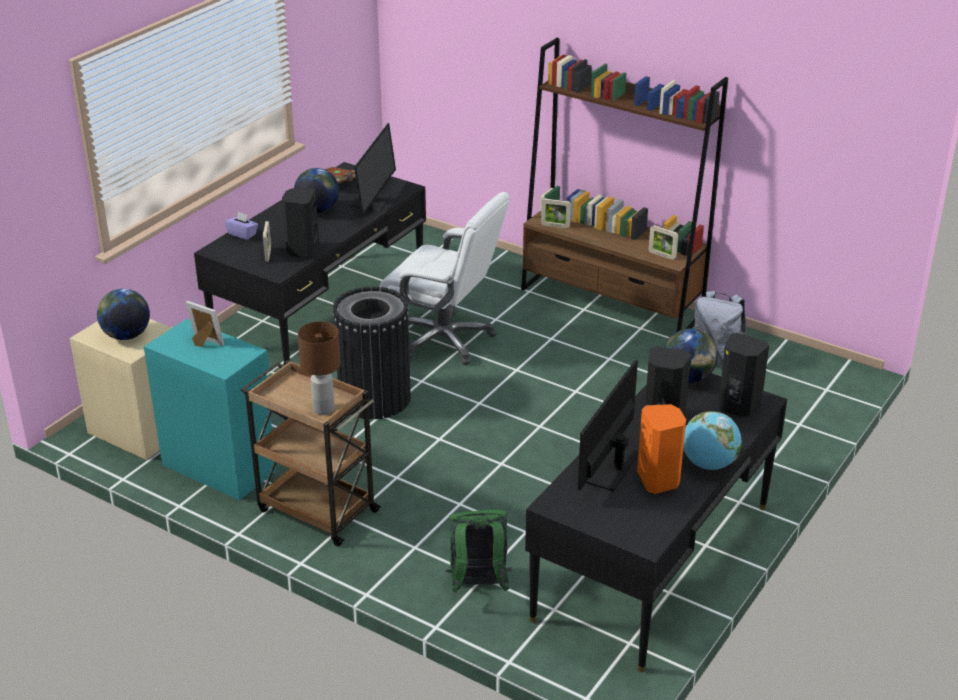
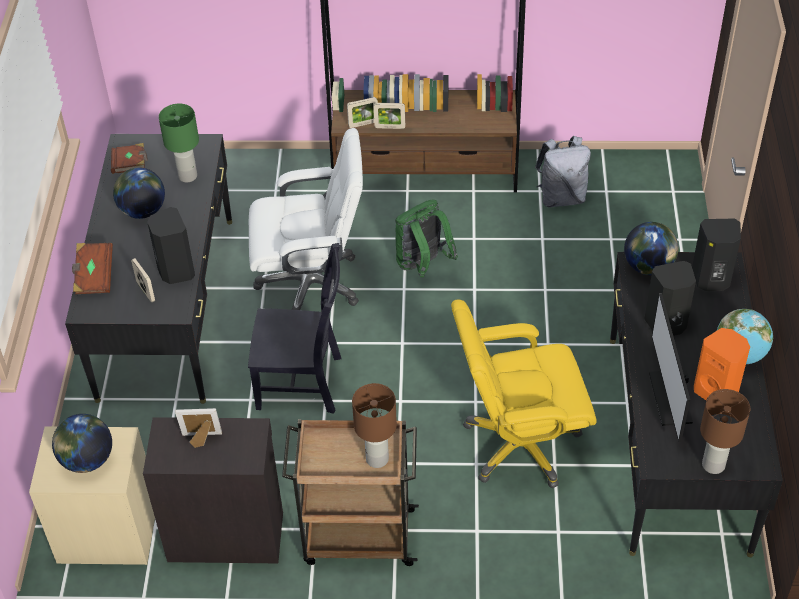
camera: 30 degrees left, 15 degrees up
(219, 466) = (225, 535): turquoise cabinet -> black cabinet
(242, 234) = (94, 276): purple tissue box -> brown book
(372, 201) = (187, 176): monitor -> green table lamp
(374, 398) = (303, 383): black trash can -> black chair
(478, 586) = (561, 542): green backpack -> green backpack (422, 265)
(509, 506) = (519, 444): none -> yellow office chair
(601, 525) = (712, 465): none -> brown table lamp
(662, 255) = (486, 120): picture frame -> picture frame (390, 127)

